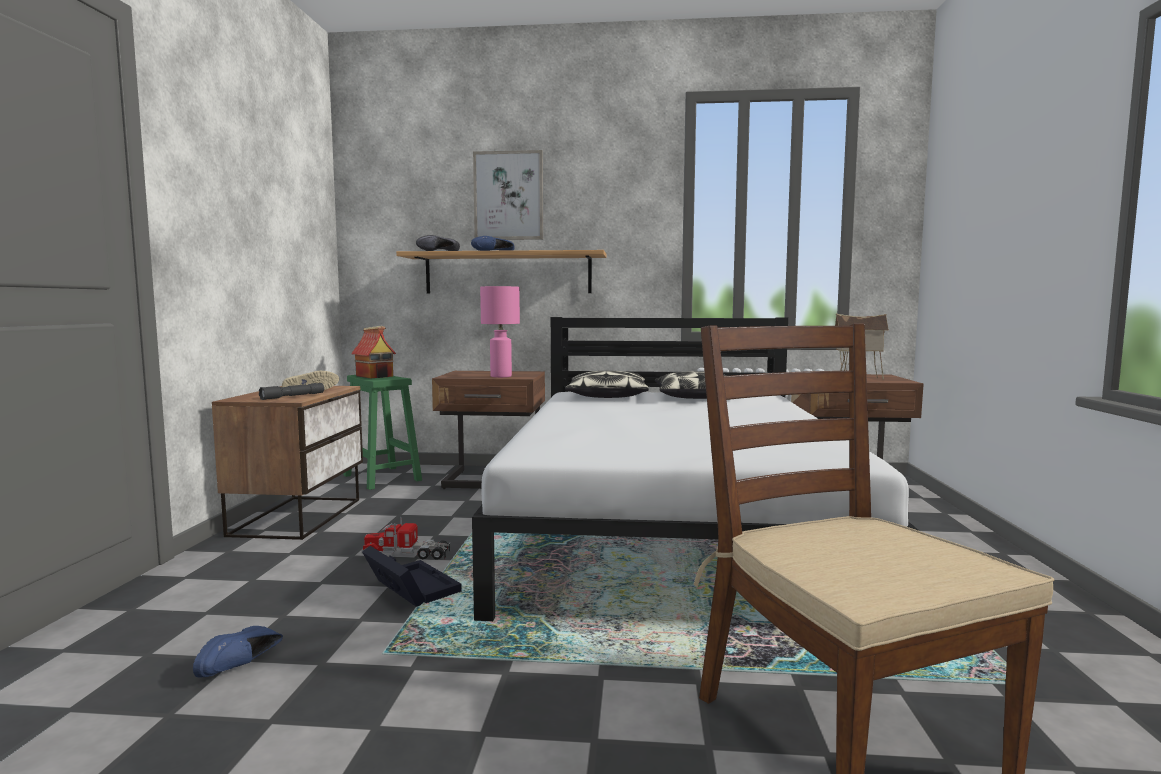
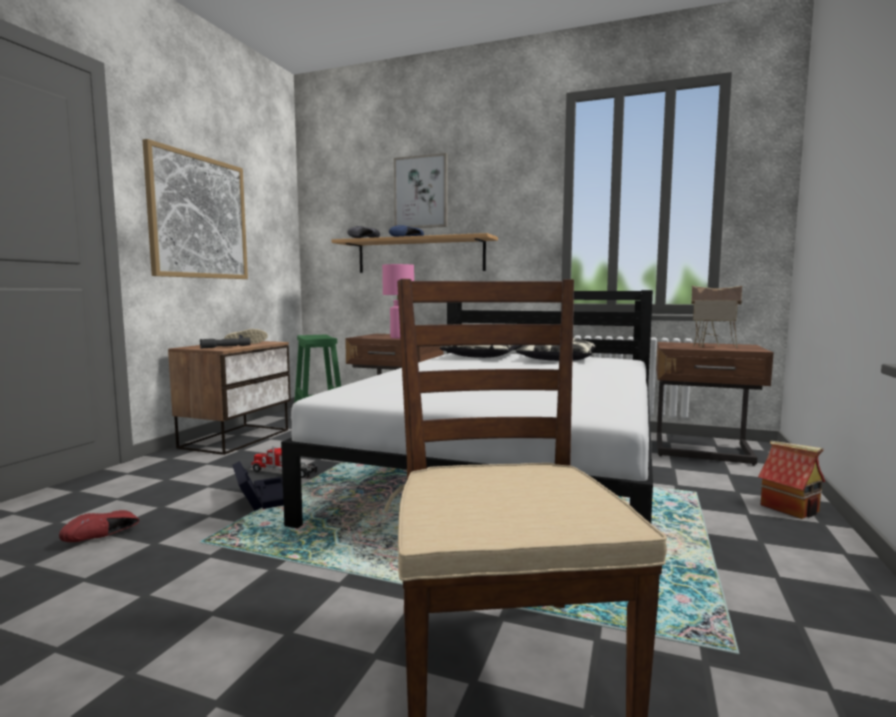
camera: 15 degrees right, 0 degrees up
(236, 221) = (199, 217): none -> picture
(242, 665) = (104, 538): blue shoe -> red shoe
(375, 376) = (315, 336): toy house -> toy house (790, 508)

